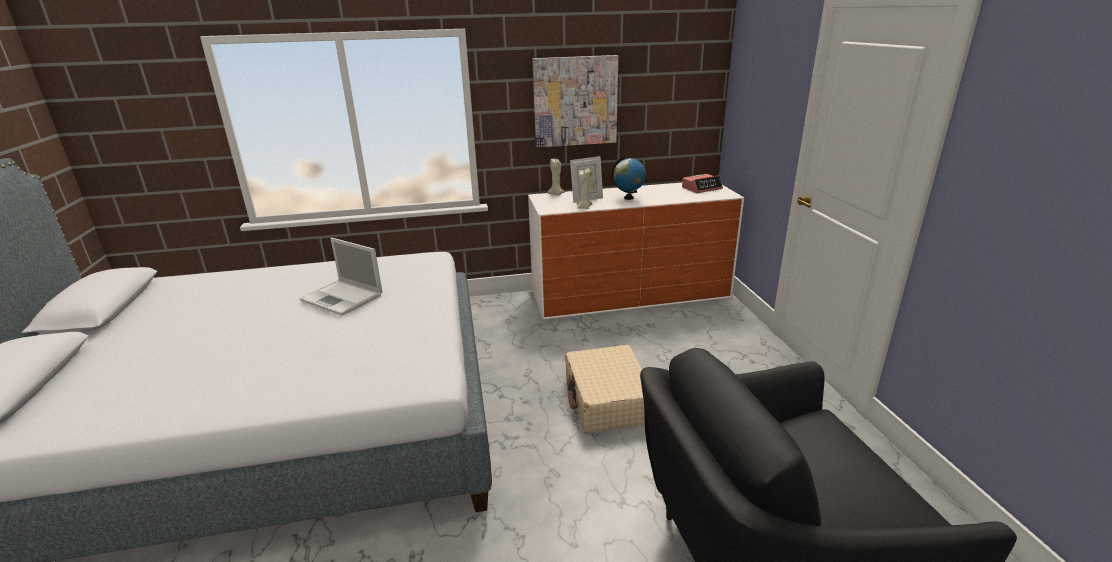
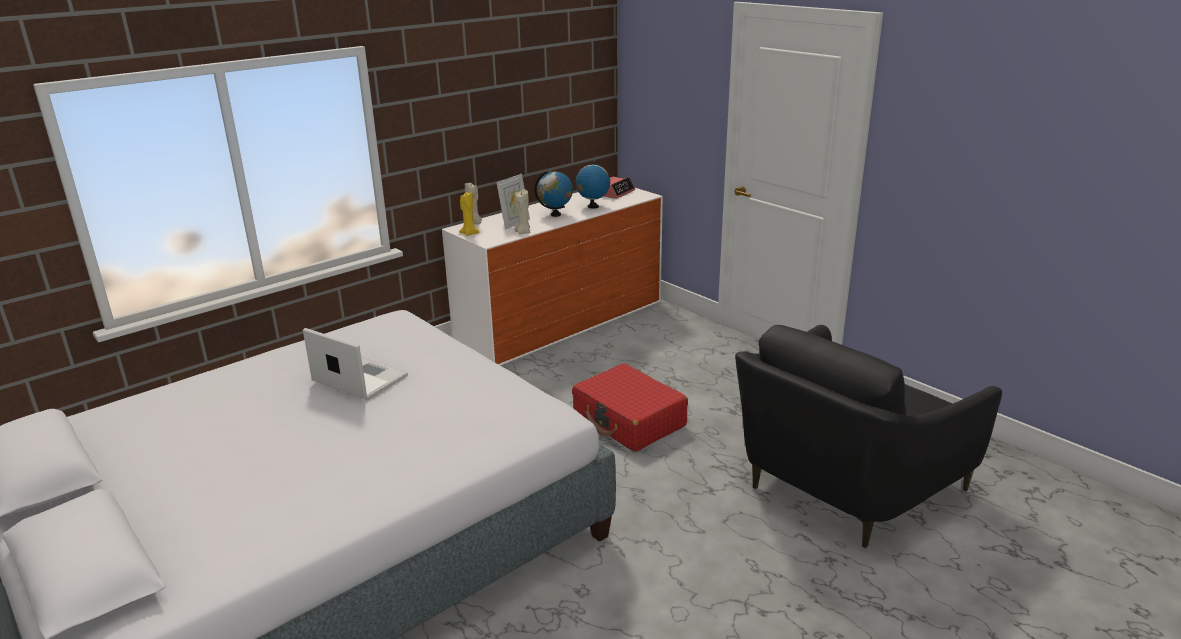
camera: 30 degrees left, 0 degrees up
(343, 298) = (358, 379): laptop -> laptop turned 150 degrees counterclockwise
(542, 201) = (469, 233): none -> yellow candle
(575, 101) = (481, 116): picture -> none
(608, 400) = (629, 420): beige suitcase -> red suitcase
(668, 196) = (593, 206): none -> globe

